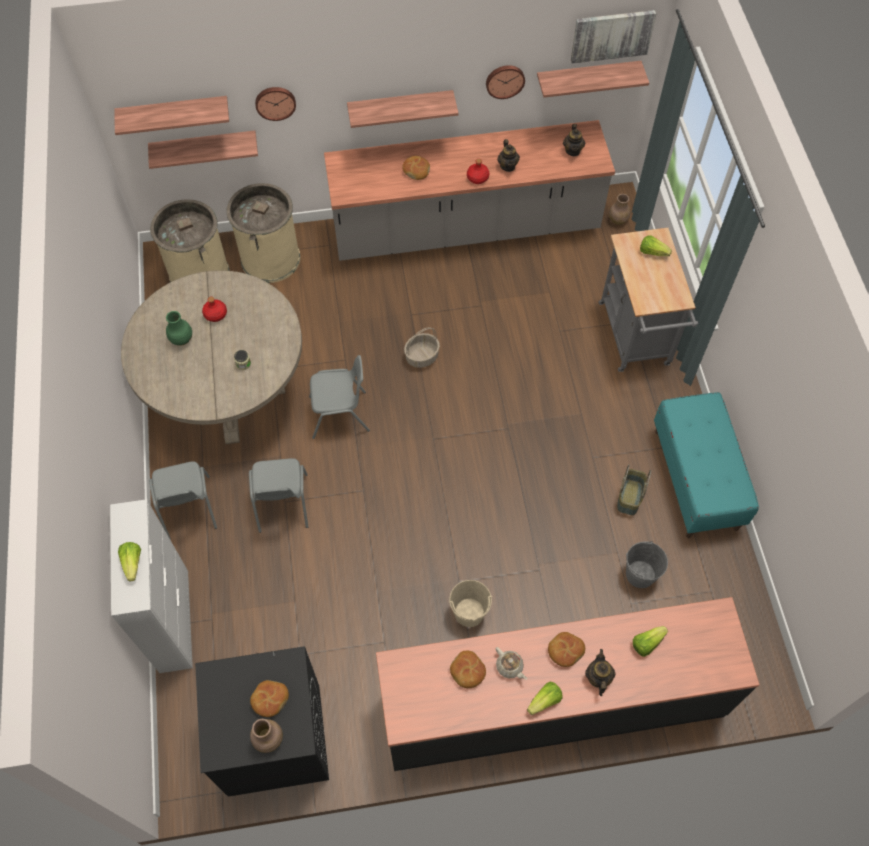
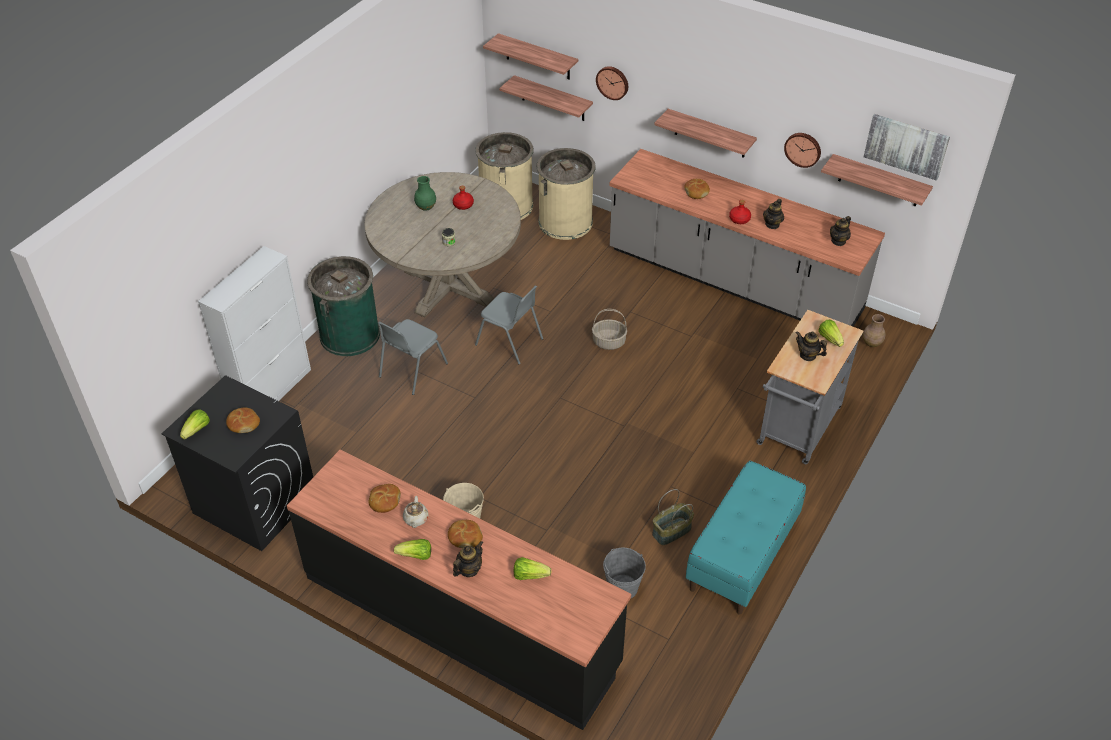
camera: 40 degrees right, 15 degrees down
(132, 563) = (240, 283): lettuce -> lettuce (197, 430)
(188, 509) = (349, 335): grey chair -> green trash can
(268, 739) = (218, 444): brown vase -> none
(651, 279) = (808, 355): none -> teapot

